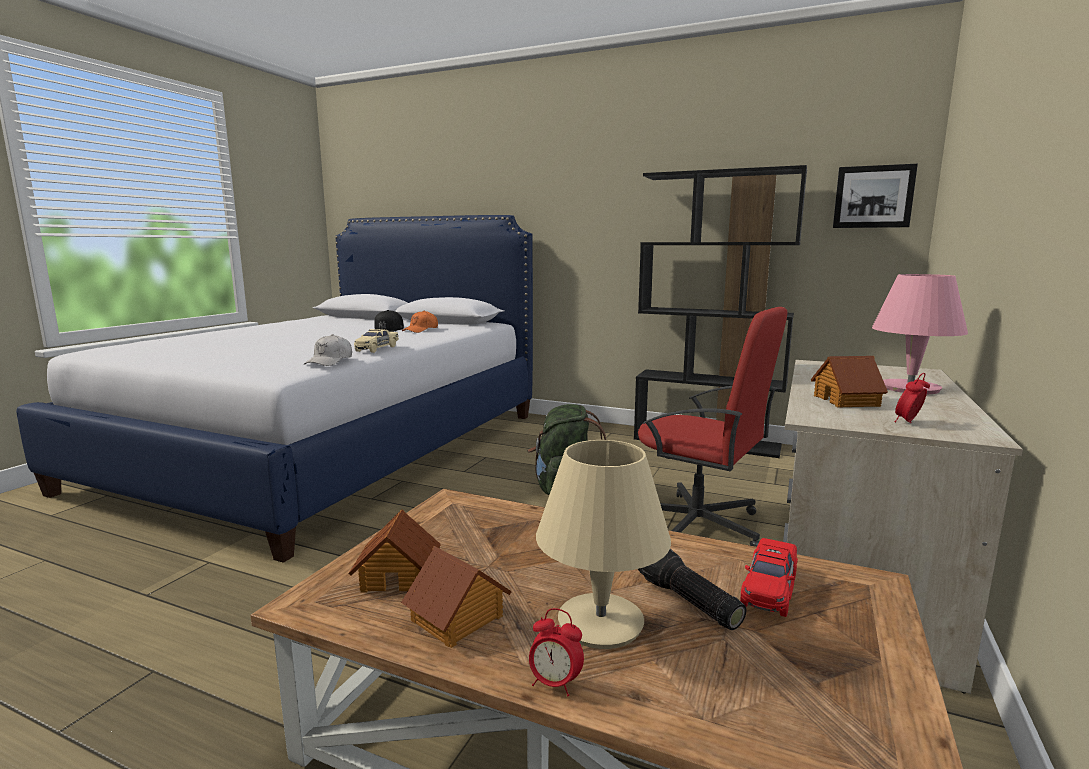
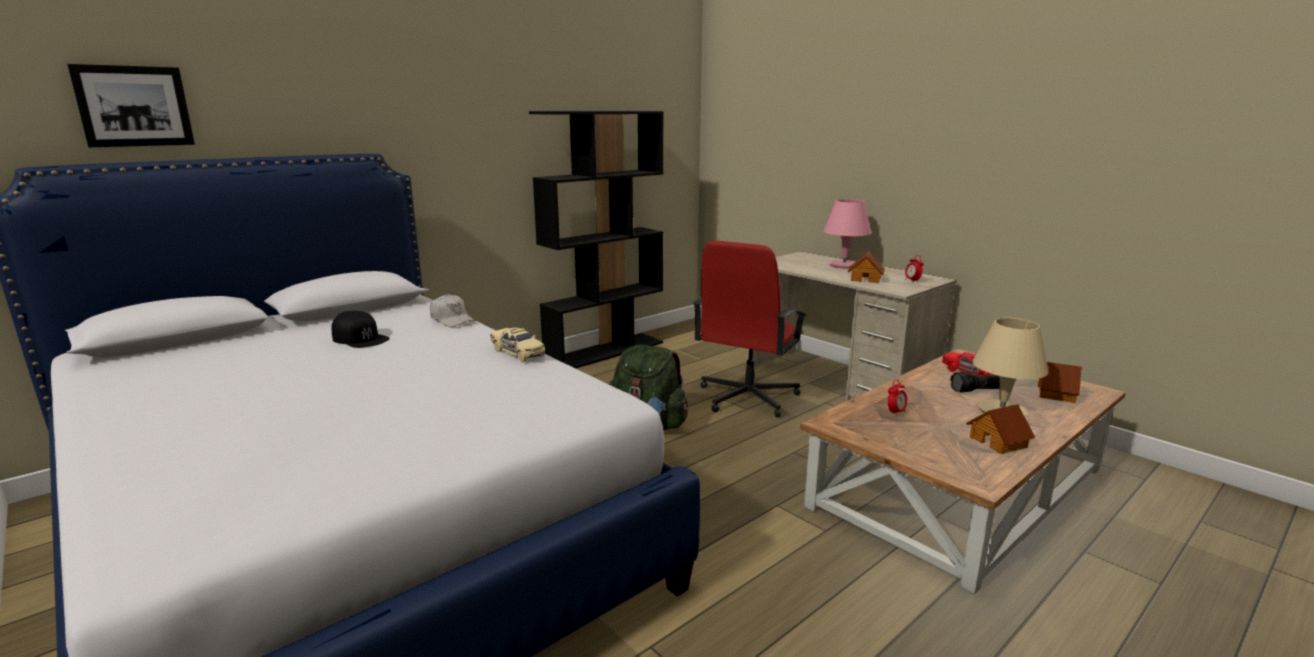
camera: 65 degrees left, 5 degrees up
(330, 361) = (574, 376): white cap -> white cap (452, 320)
(399, 576) = (947, 452): toy house -> toy house (1055, 394)
(421, 330) = (404, 325): orange cap -> none
(555, 684) = (1054, 429): alarm clock -> alarm clock (895, 413)
(698, 525) = (747, 397): red office chair -> red office chair turned 150 degrees clockwise
(873, 197) = (672, 132): picture -> picture (134, 106)

